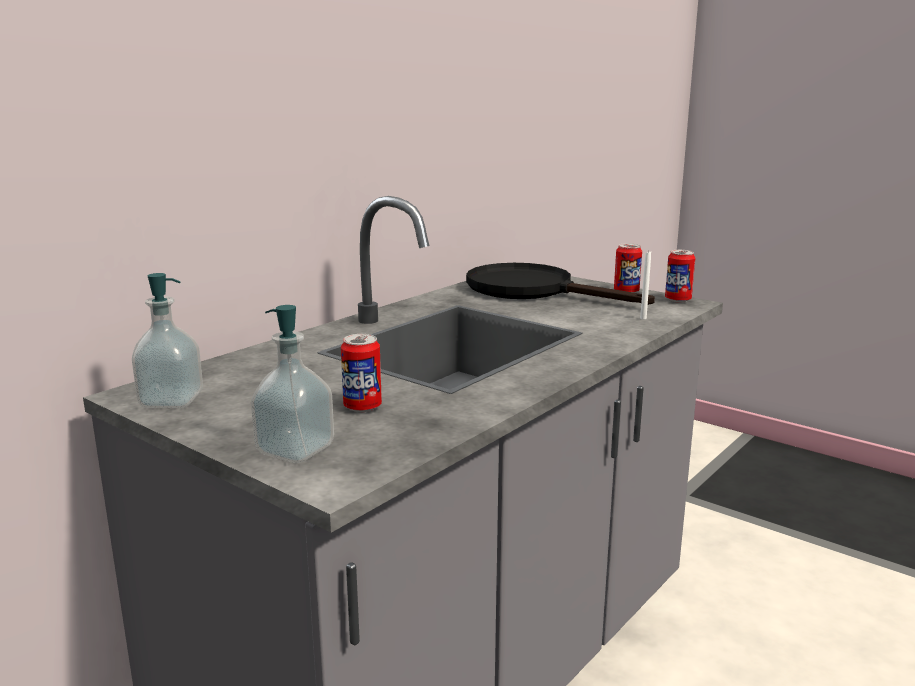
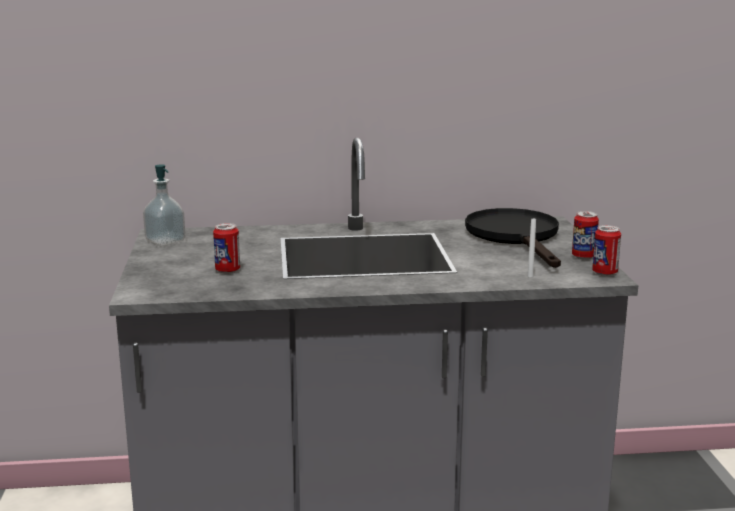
camera: 45 degrees right, 0 degrees up
(295, 450) = (156, 278): soap dispenser -> none

